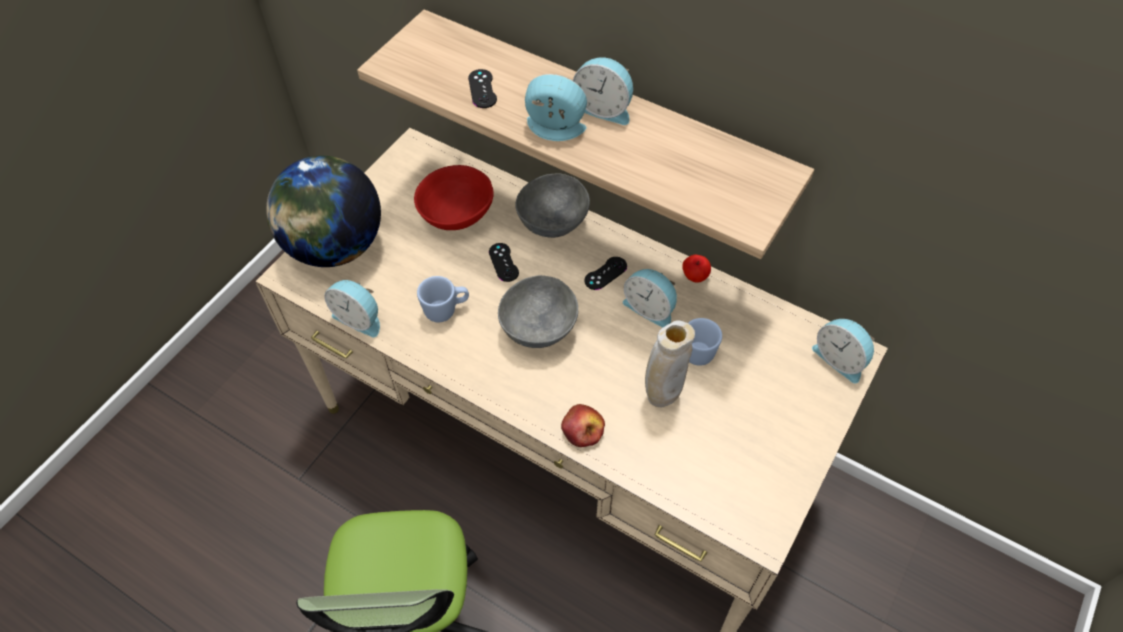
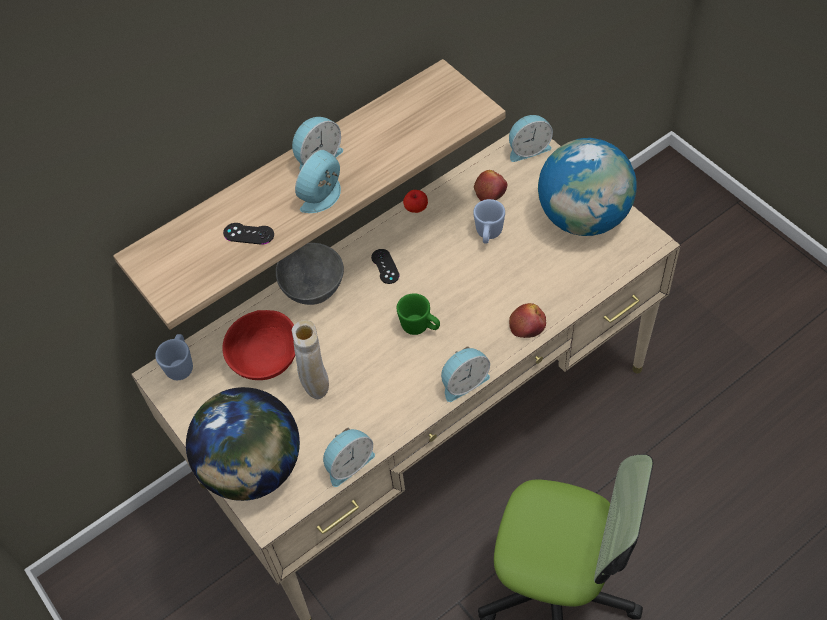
camera: 65 degrees left, 0 degrees up
(446, 310) = (370, 392): blue mug -> blue mug (181, 365)
(503, 262) = (338, 336): black game controller -> none
(540, 328) = (420, 327): grey bowl -> green mug
(650, 308) = (433, 247): alarm clock -> alarm clock (463, 382)
(662, 396) = (518, 265): beige vase -> beige vase (317, 389)
(757, 338) = (490, 190): none -> apple
(764, 447) = (583, 218): none -> globe

